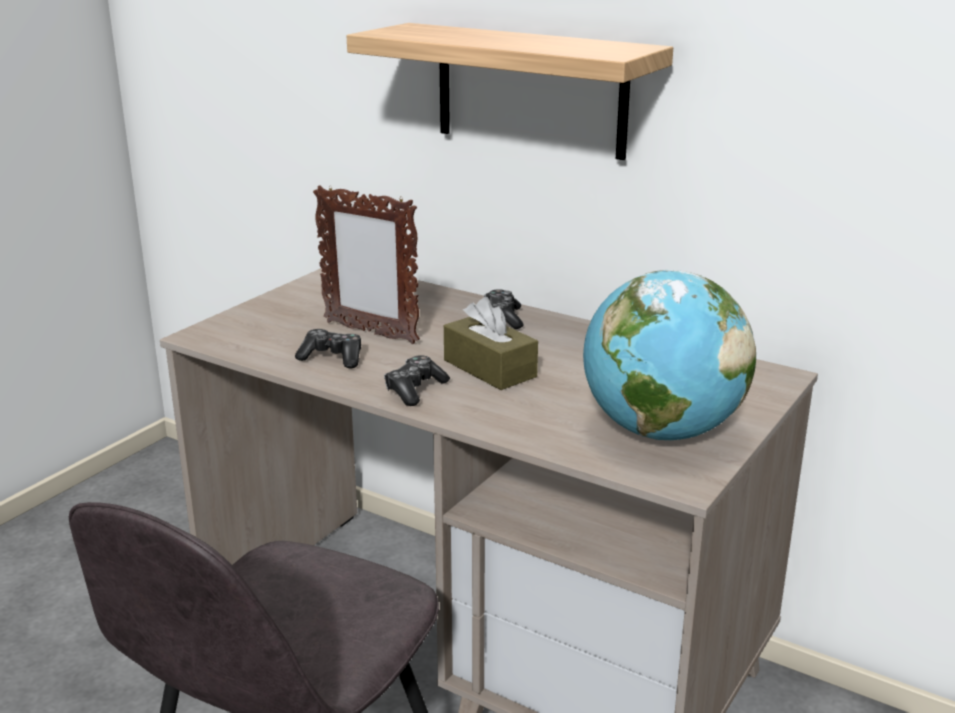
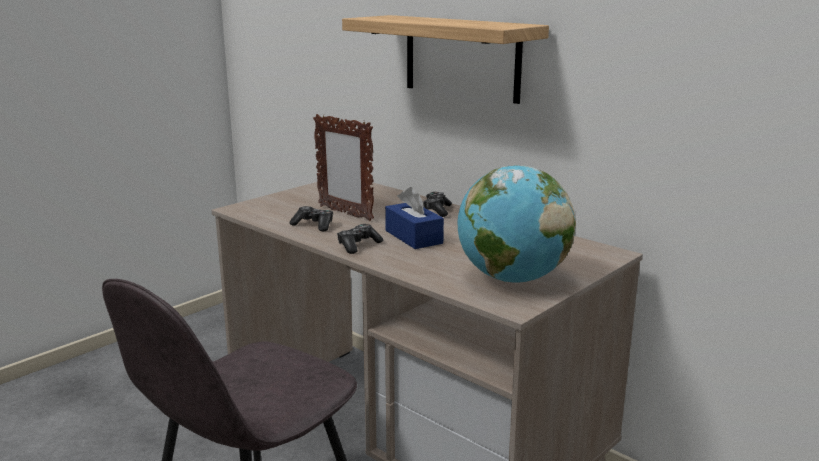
camera: 10 degrees right, 5 degrees down
(489, 368) = (413, 237): brown tissue box -> blue tissue box

